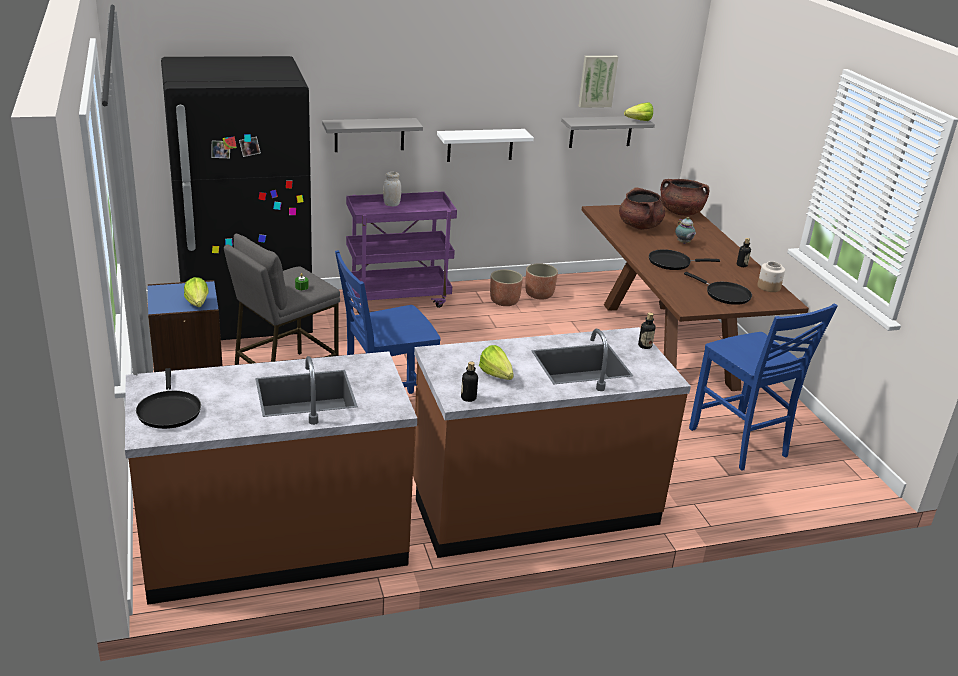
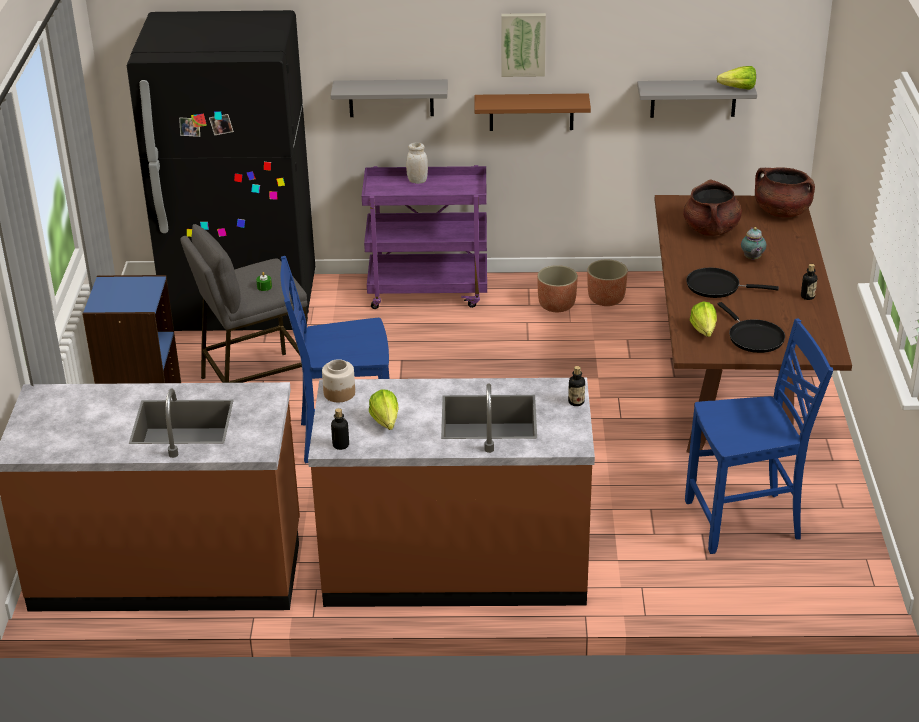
camera: 20 degrees right, 5 degrees up
(169, 410) = (46, 427): black frying pan -> none
(197, 306) = (135, 306): lettuce -> lettuce (703, 333)
(480, 145) = (531, 112): white shelf -> brown shelf
(597, 81) = (683, 36): picture -> picture (523, 44)
(740, 443) = (745, 522): blue chair -> blue chair turned 90 degrees counterclockwise
(768, 287) = (820, 331): jar -> jar (339, 393)

